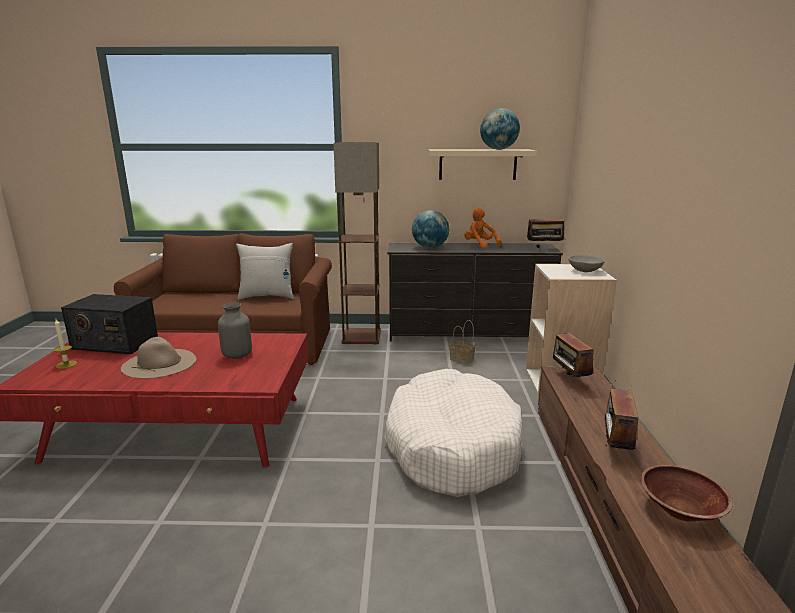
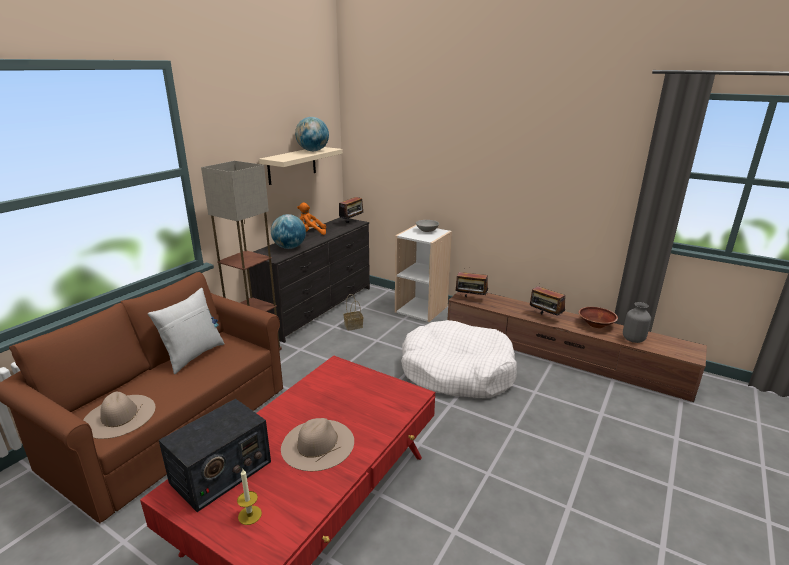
camera: 60 degrees left, 5 degrees up
(179, 303) = (119, 415): none -> beige hat
(237, 355) = (346, 397): grey vase -> grey vase (633, 339)

